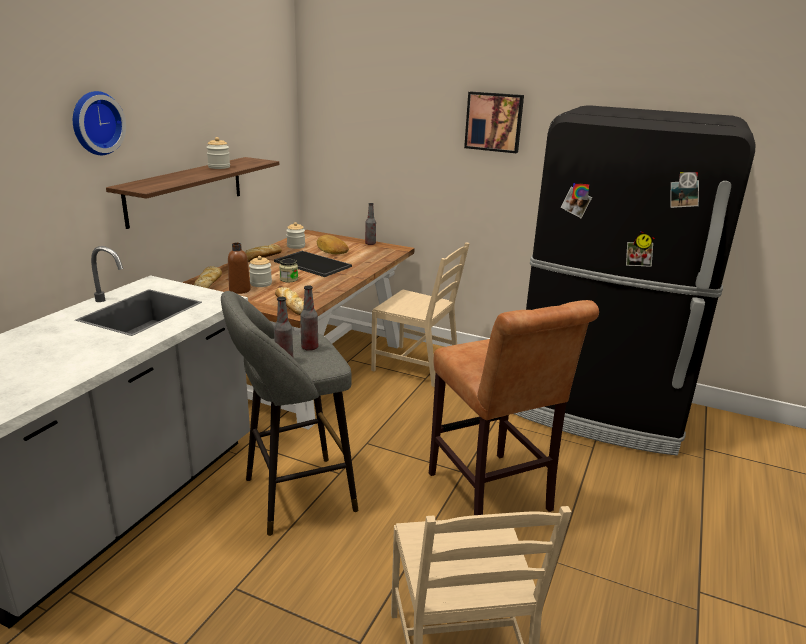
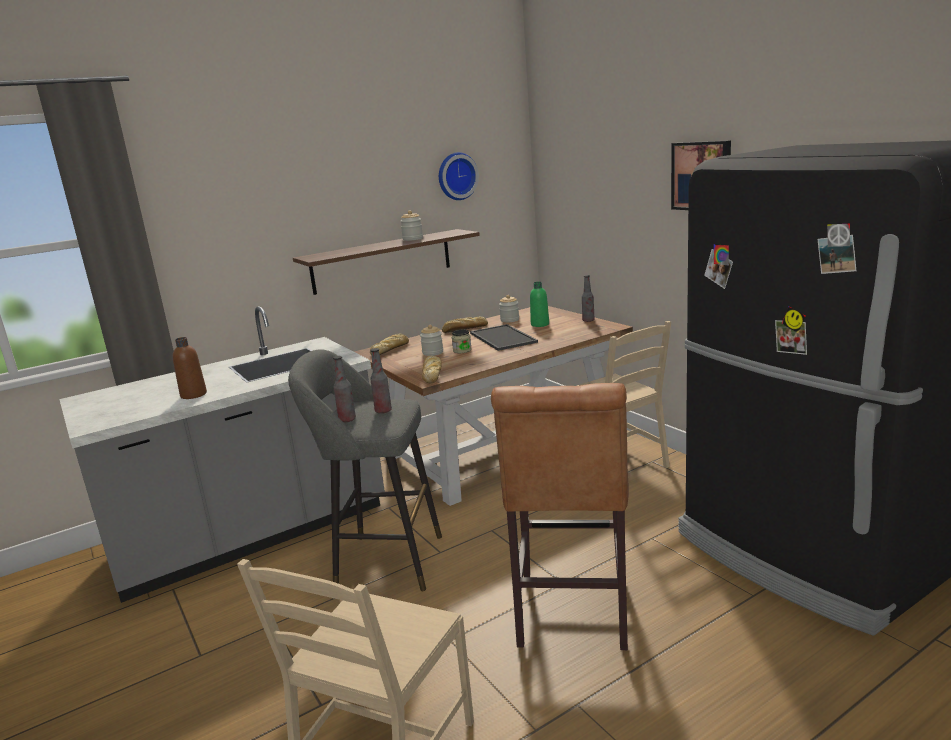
camera: 35 degrees right, 5 degrees down
(95, 123) = (282, 203): wall clock -> wall clock (456, 176)
(239, 290) = (407, 357): brown bottle -> brown bottle (193, 395)
(331, 249) = (540, 324): bread -> green bottle

